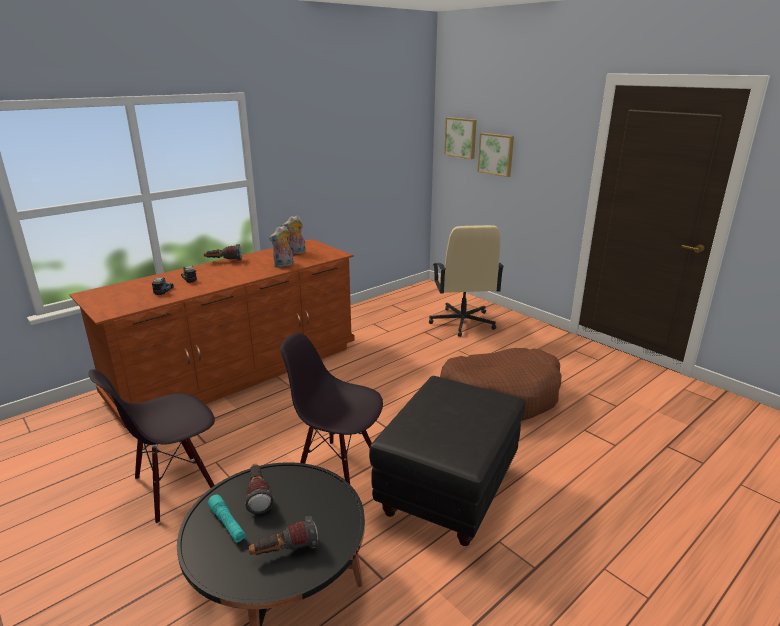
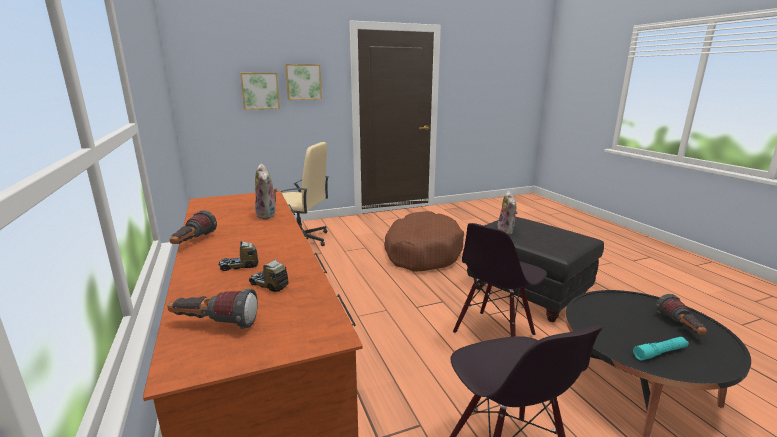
camera: 70 degrees left, 5 degrees down
(258, 495) = (615, 333): flashlight -> flashlight (214, 324)
(296, 253) = (231, 207): plush toy -> plush toy (507, 231)
(461, 137) = (212, 79): picture -> picture (303, 82)

